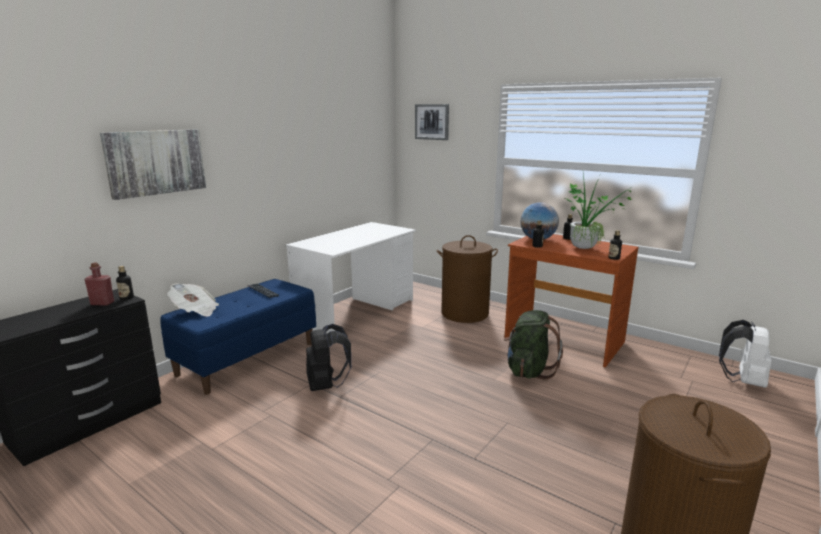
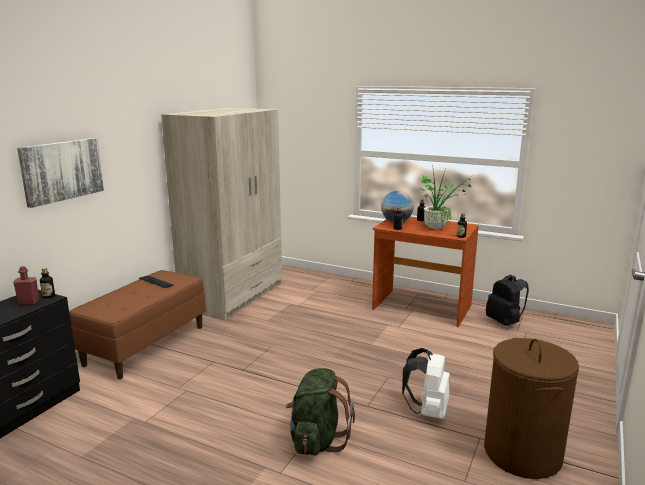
camera: 10 degrees left, 0 degrees up
(195, 311) = (100, 304): newspaper -> none
(247, 358) = (146, 345): blue bench -> brown bench
(326, 385) = (227, 362): black backpack -> black backpack (505, 322)
(356, 312) = (234, 295): white desk -> beige wardrobe
(432, 122) = (293, 117): picture -> none
(464, 313) = (333, 290): brown laundry basket -> none
(528, 370) = (397, 335): green backpack -> green backpack (317, 440)
(743, 381) = (563, 329): white backpack -> white backpack (427, 411)

